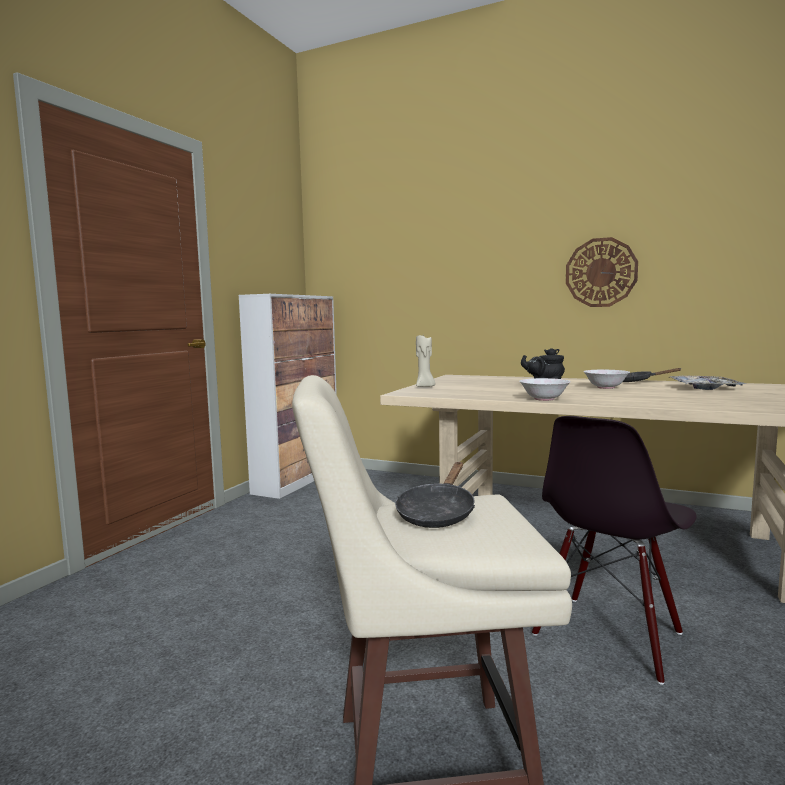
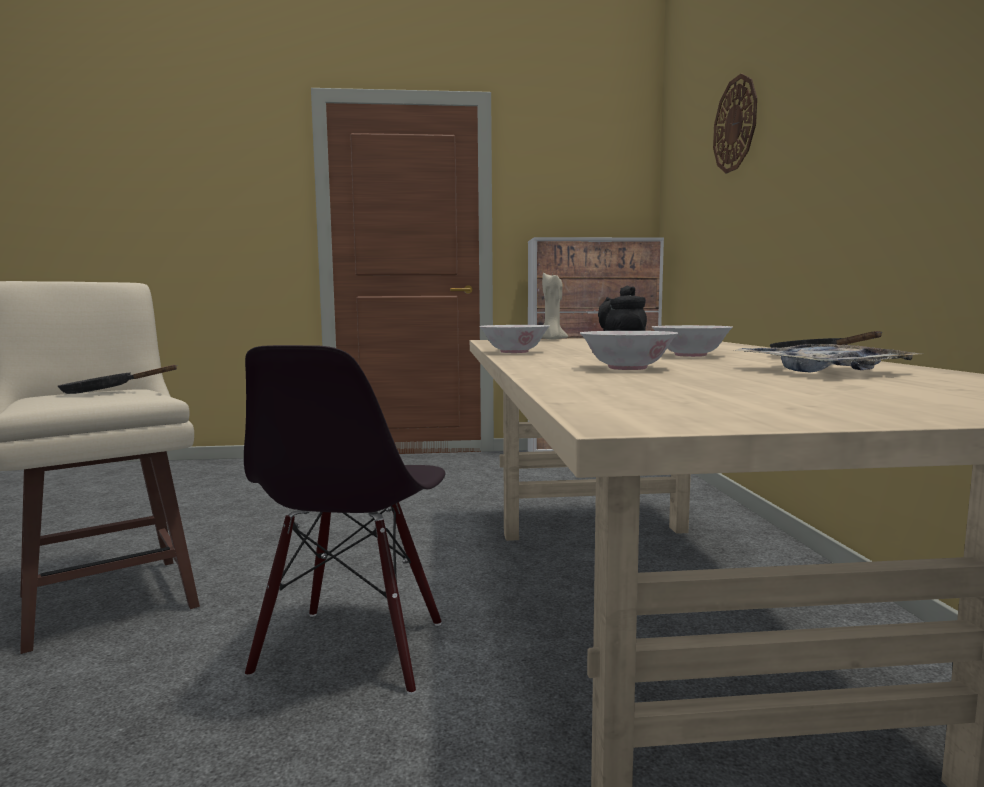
camera: 60 degrees right, 0 degrees up
(601, 272) = (909, 141): wall clock -> wall clock (735, 124)
(609, 635) = (353, 649): black chair -> black chair turned 90 degrees counterclockwise
(680, 398) = (627, 368): none -> white bowl

